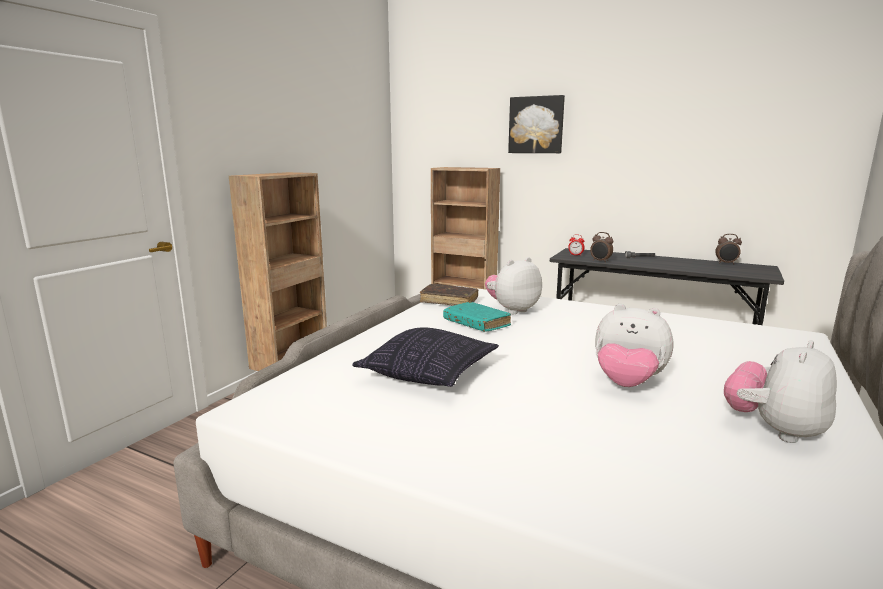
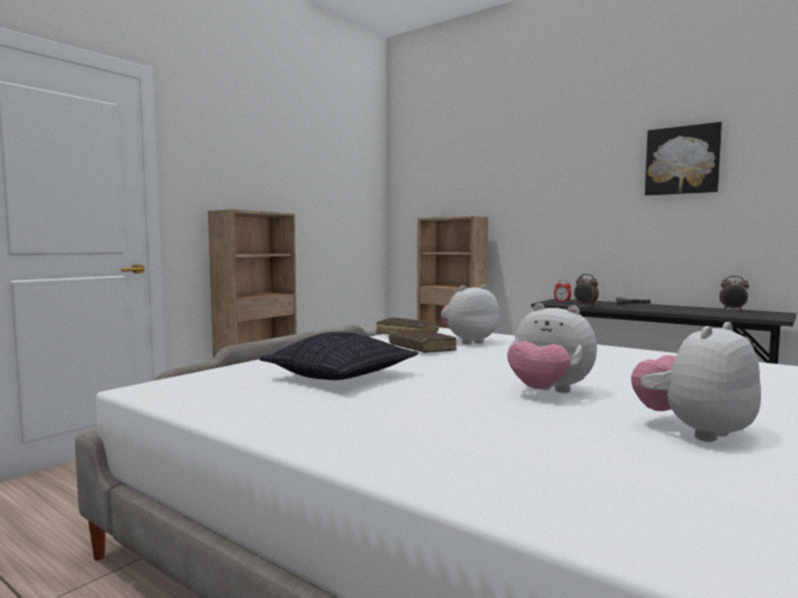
camera: 10 degrees right, 10 degrees down
(476, 323) = (422, 348): turquoise book -> brown book
(536, 125) = (523, 173): picture -> picture (682, 160)

